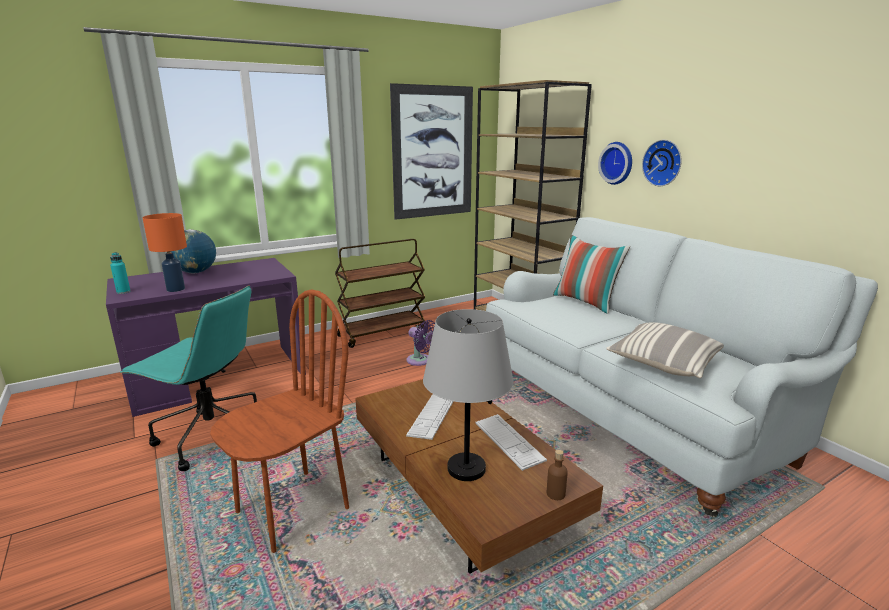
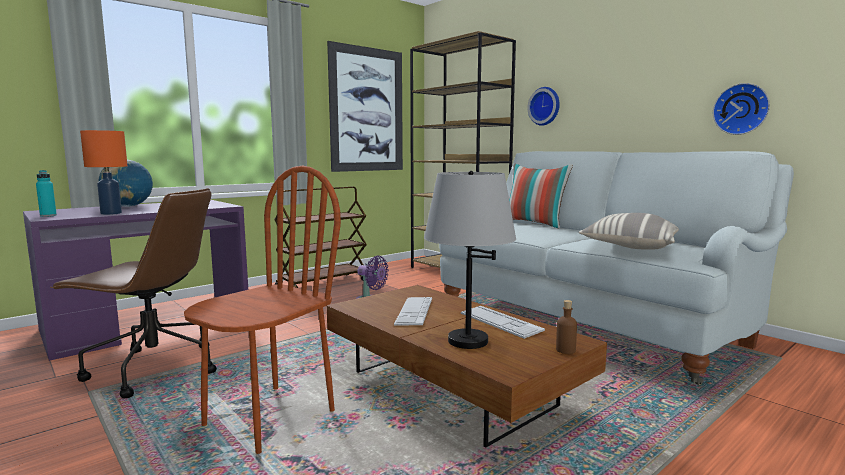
camera: 10 degrees left, 10 degrees down
(210, 436) = (152, 369): turquoise office chair -> brown office chair
(663, 163) = (588, 99): wall clock -> wall clock (741, 109)

